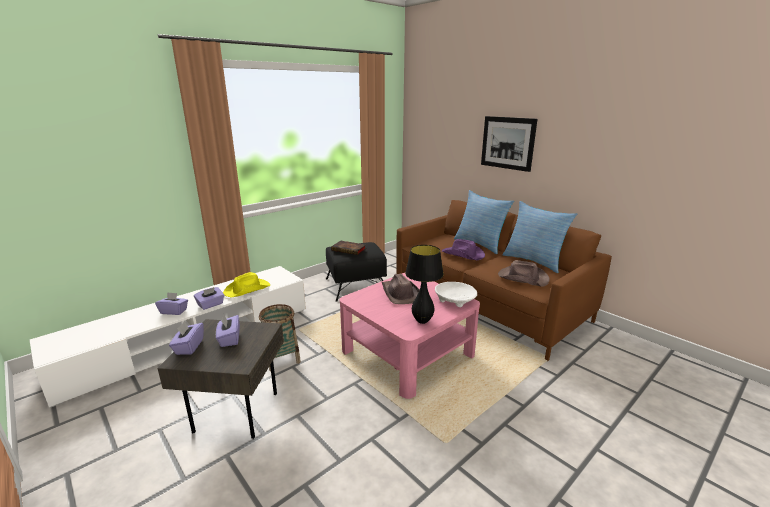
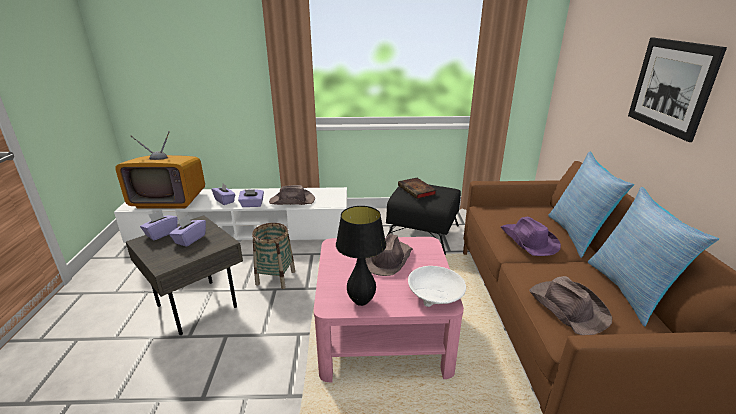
camera: 40 degrees right, 5 degrees up
(99, 333) = (169, 200): none -> television
(247, 289) = (292, 201): yellow hat -> brown hat

